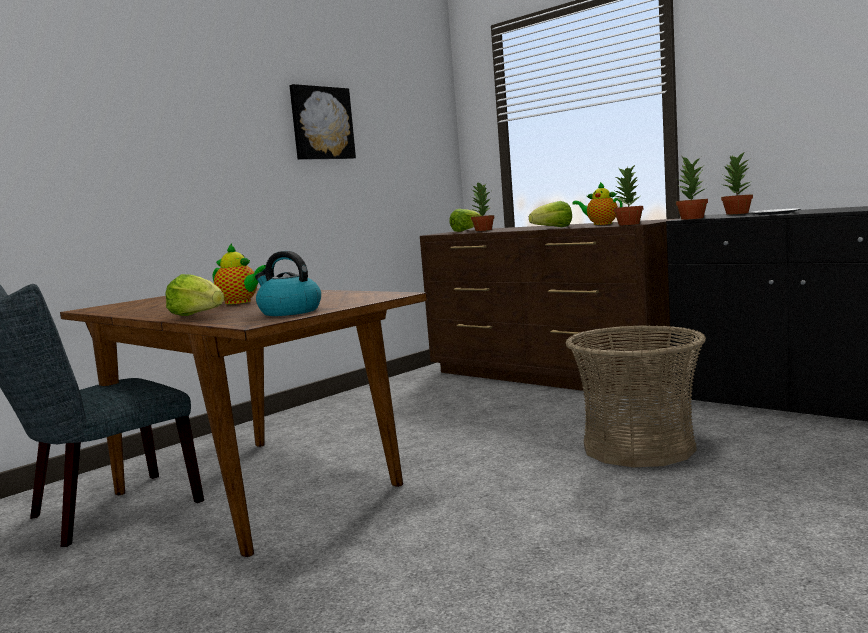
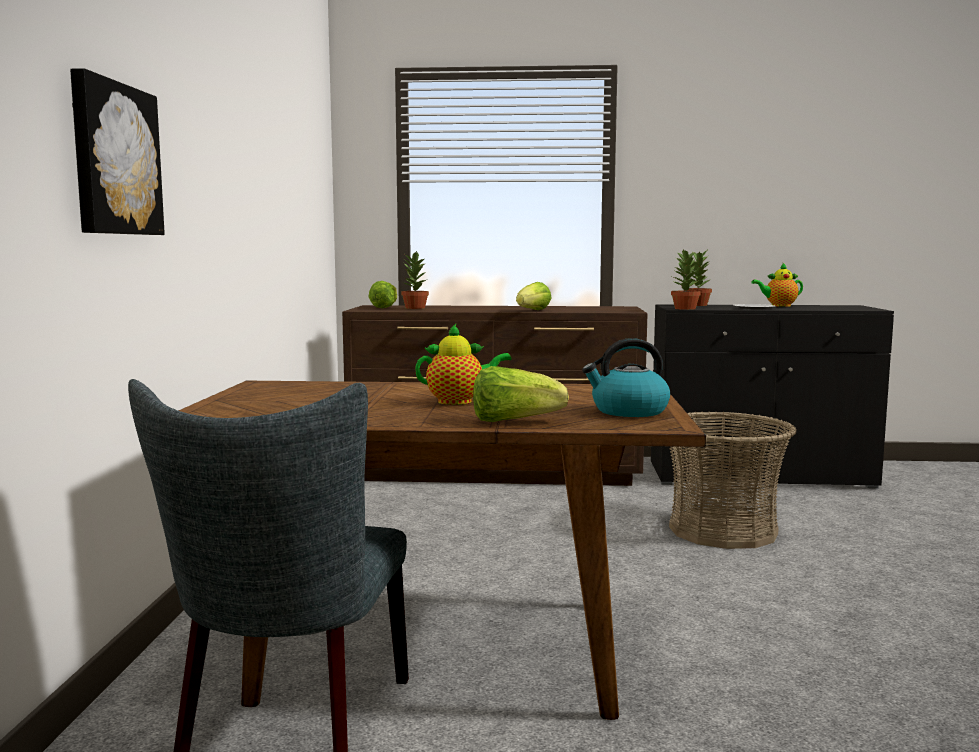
camera: 40 degrees left, 0 degrees up
(321, 123) = (266, 157): picture -> picture (113, 159)
(600, 224) = (571, 308): teapot -> teapot (778, 306)
(629, 224) = (623, 311): potted plant -> none

